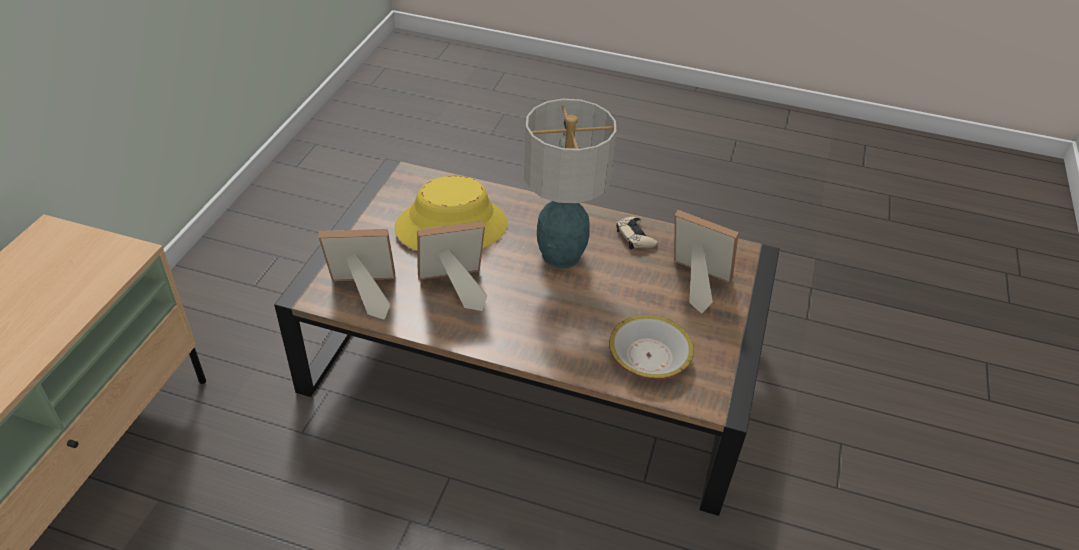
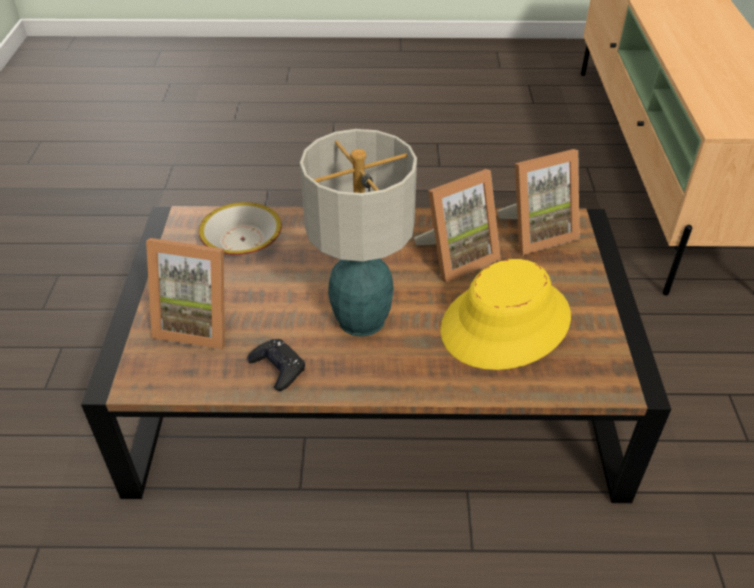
camera: 165 degrees right, 0 degrees up
(635, 237) = (278, 368): beige game controller -> black game controller

